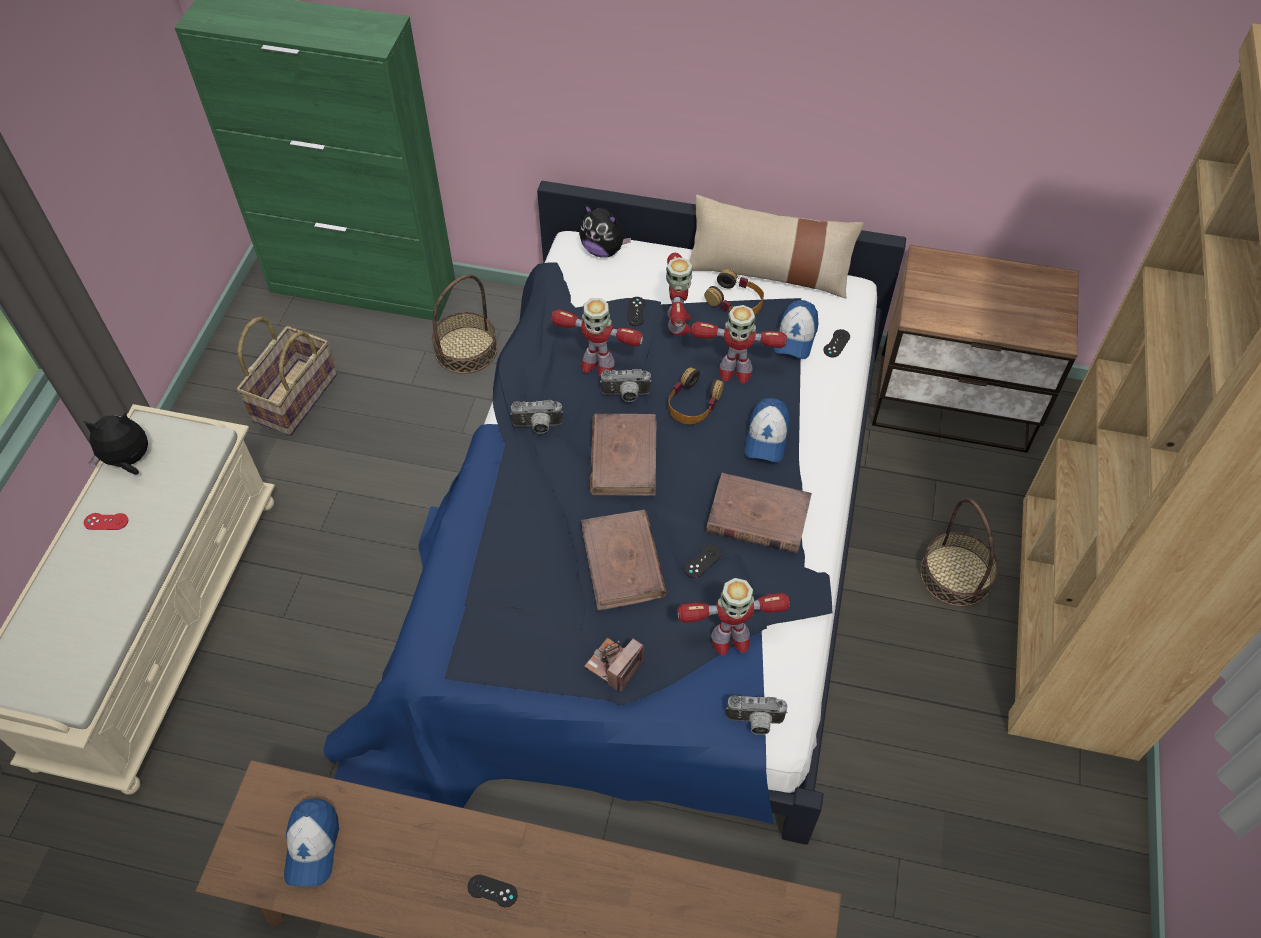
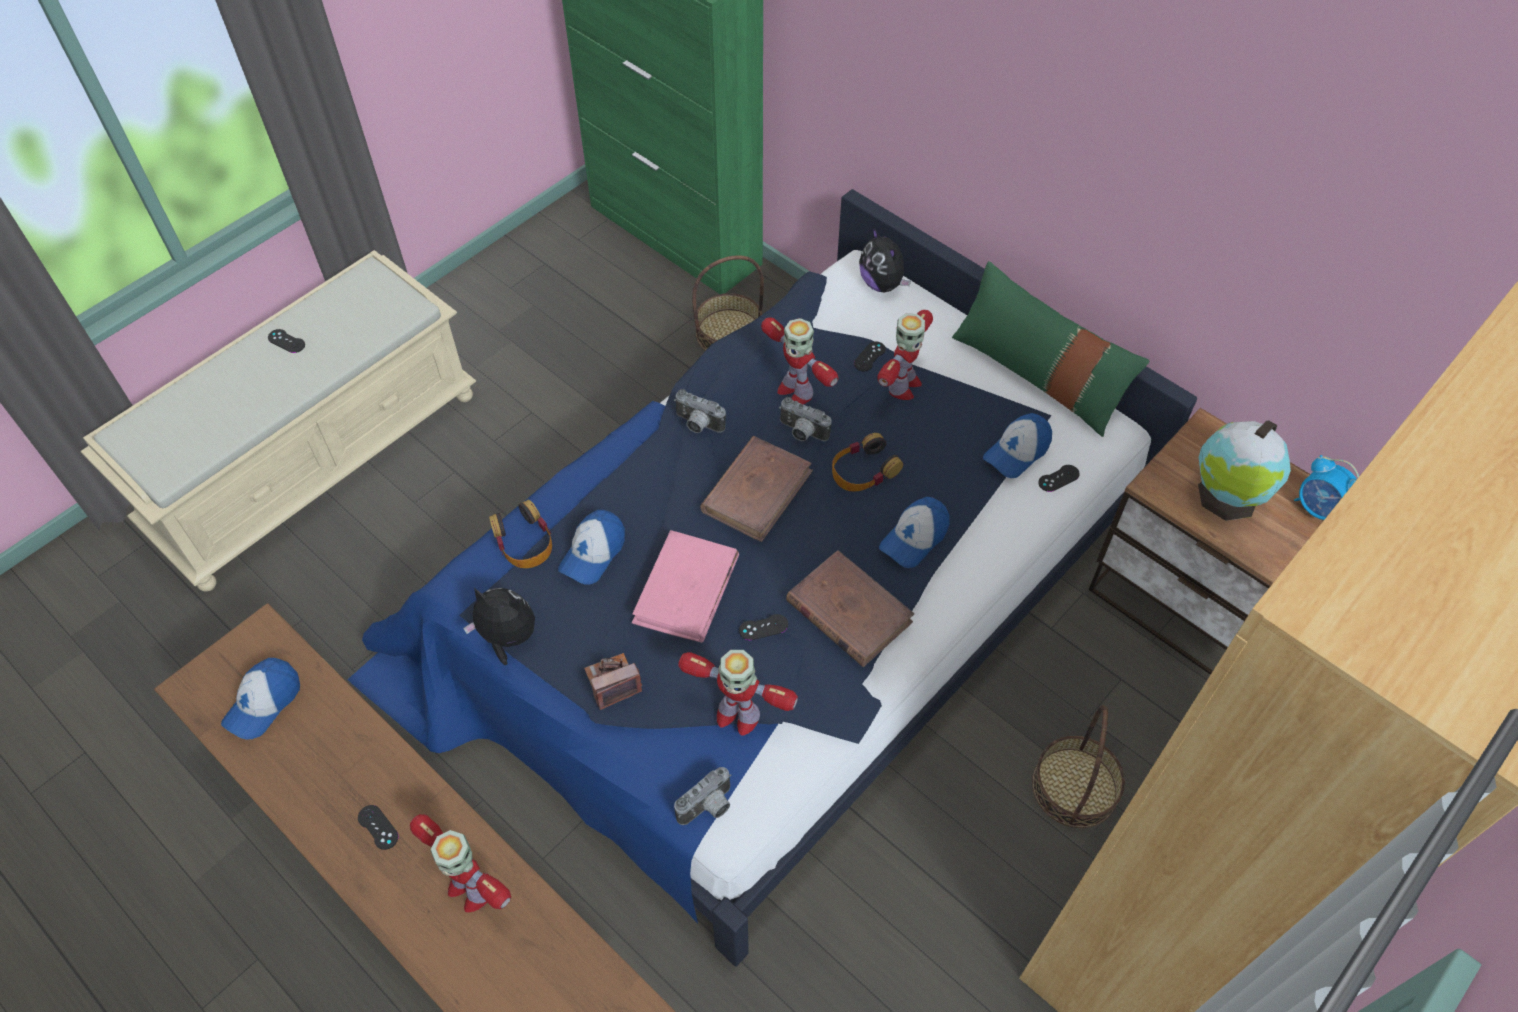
camera: 30 degrees right, 0 degrees up
(106, 521) = (286, 341): red game controller -> black game controller
(128, 461) = (337, 297): plush toy -> plush toy (507, 638)
(294, 397) = (550, 310): basket -> none
(523, 571) = (593, 553): none -> cap
(623, 563) = (686, 590): brown book -> pink book
(734, 371) = (928, 458): toy robot -> toy robot (470, 888)
(735, 301) = (979, 389): headphones -> headphones (524, 541)
(754, 722) = (708, 808): camera -> camera turned 75 degrees counterclockwise
(769, 271) = (1038, 374): beige pillow -> green pillow
(971, 303) = (1226, 498): none -> globe
(1035, 283) = (1318, 509): none -> alarm clock

